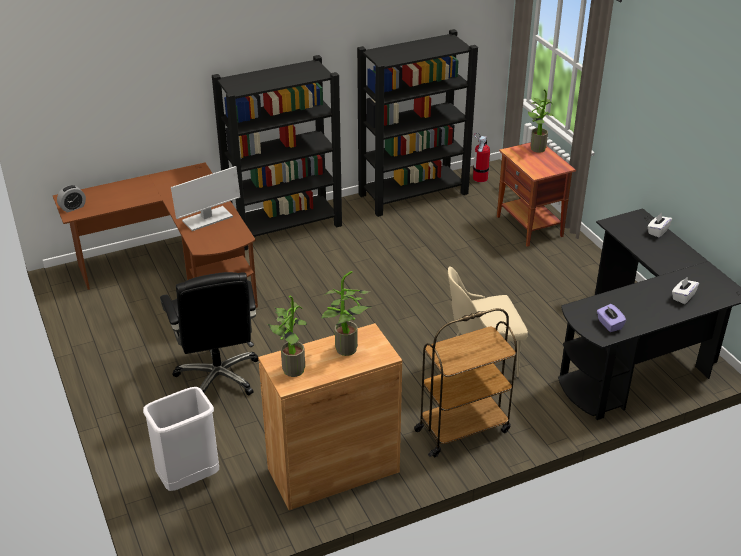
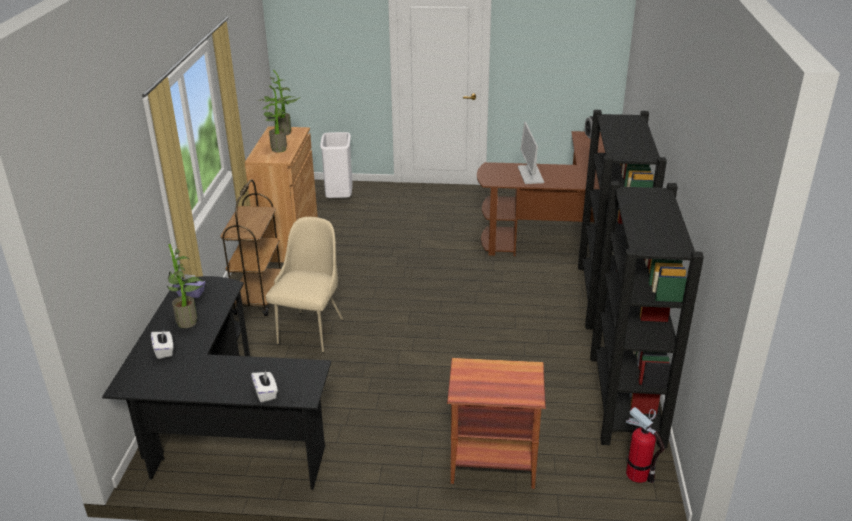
camera: 120 degrees right, 5 degrees down
(218, 374) = (423, 224): black office chair -> none
(536, 148) = (525, 393): potted plant -> potted plant (190, 322)

